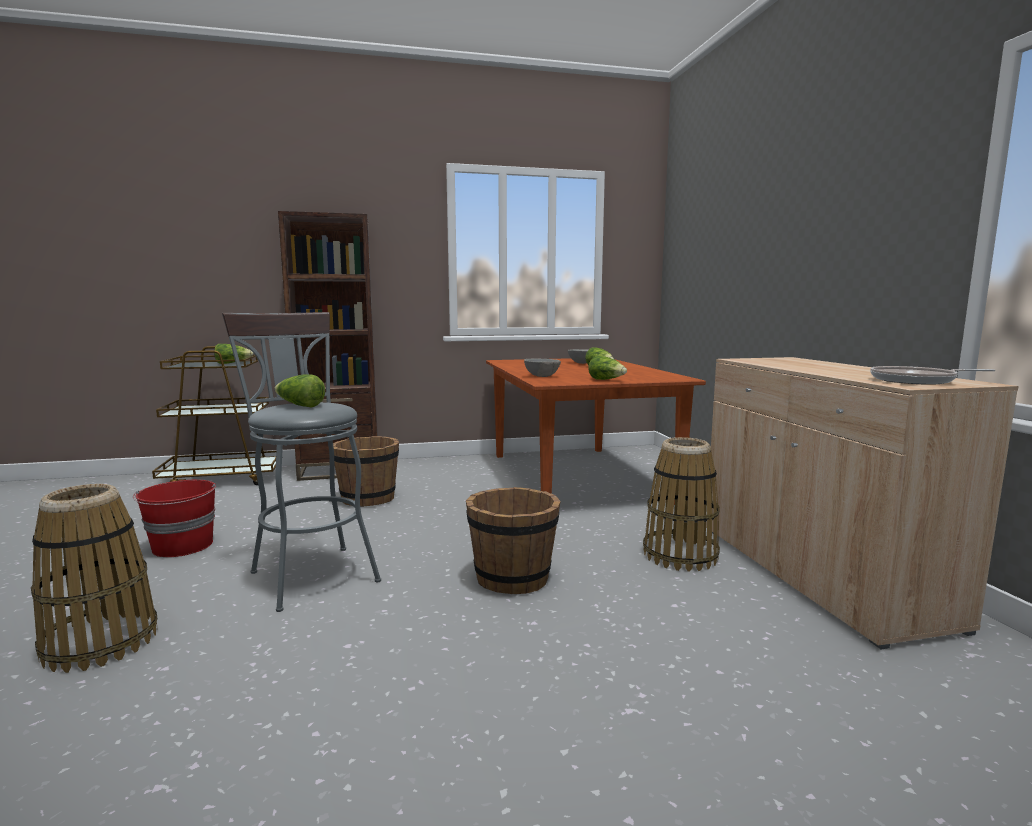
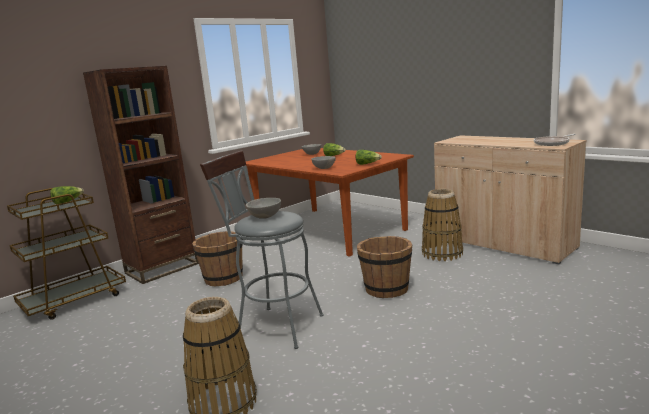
camera: 30 degrees left, 5 degrees up
(183, 546) = (152, 346): red bucket -> none
(299, 406) = (265, 217): lettuce -> grey bowl

